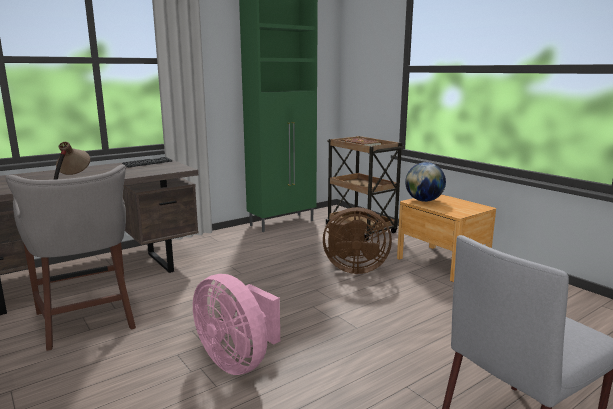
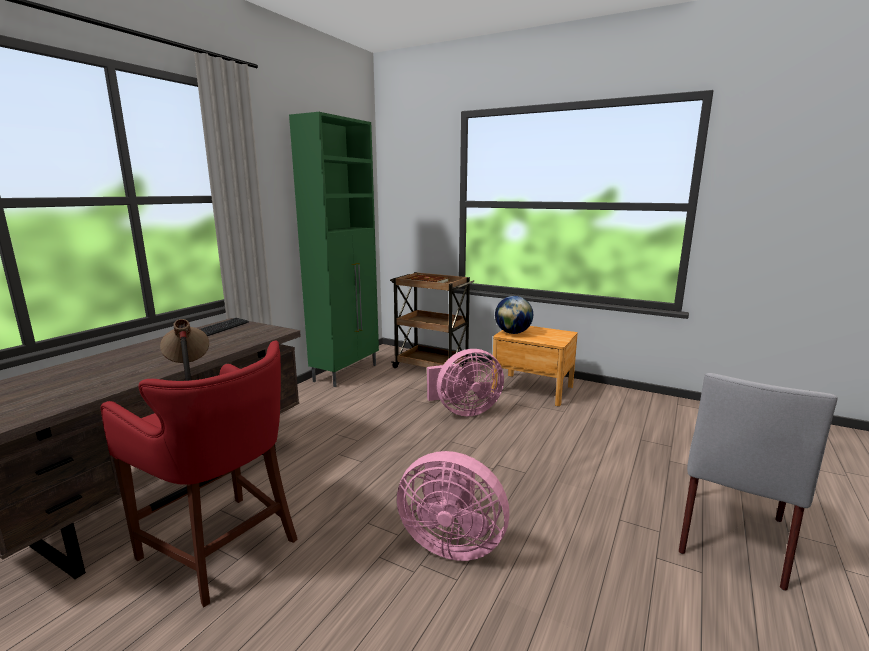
camera: 25 degrees left, 0 degrees up
(87, 321) = (223, 548): grey stool -> red stool
(353, 268) = (464, 411): brown fan -> pink fan

